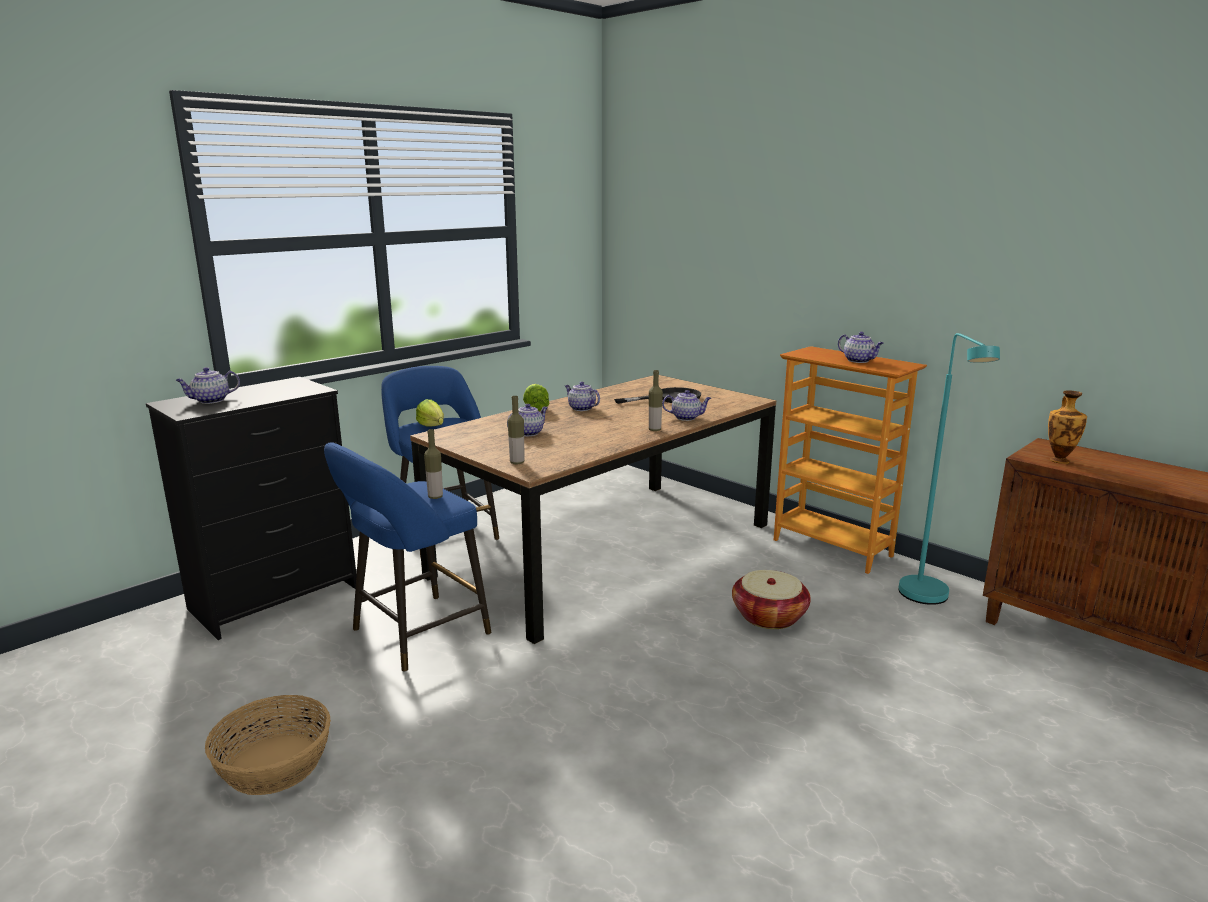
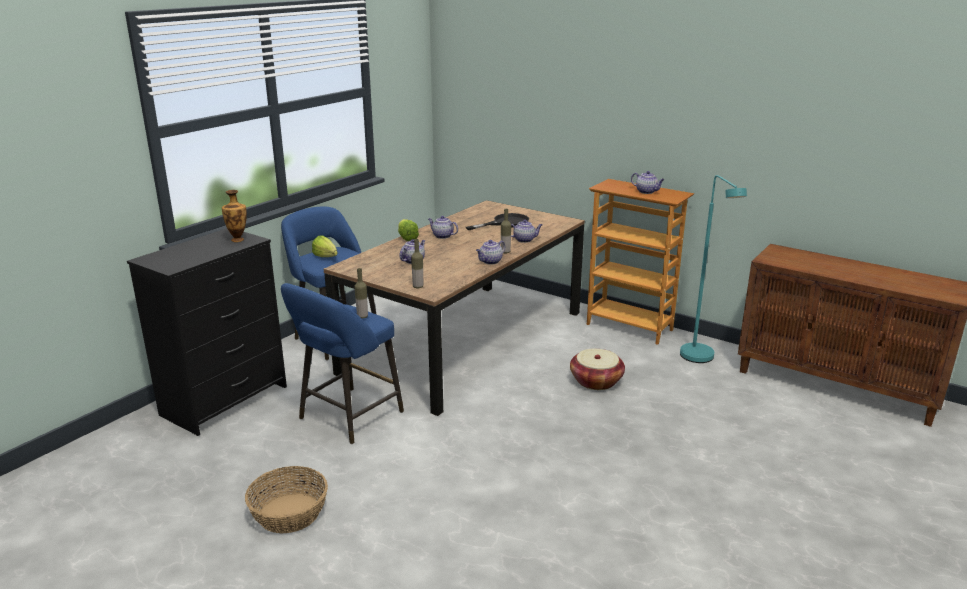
camera: 10 degrees left, 5 degrees up
(210, 401) = (178, 255): teapot -> teapot (490, 262)
(1059, 460) = (785, 261): vase -> vase (238, 239)

